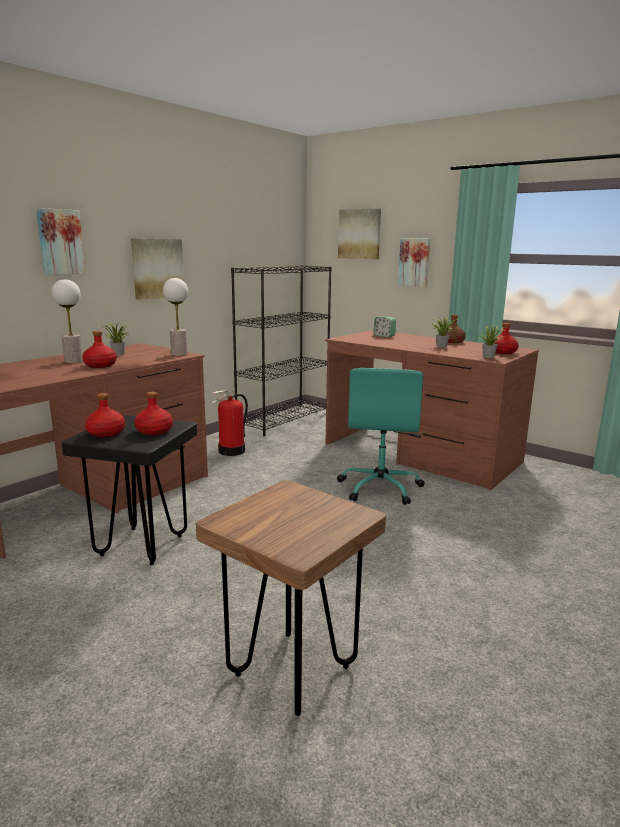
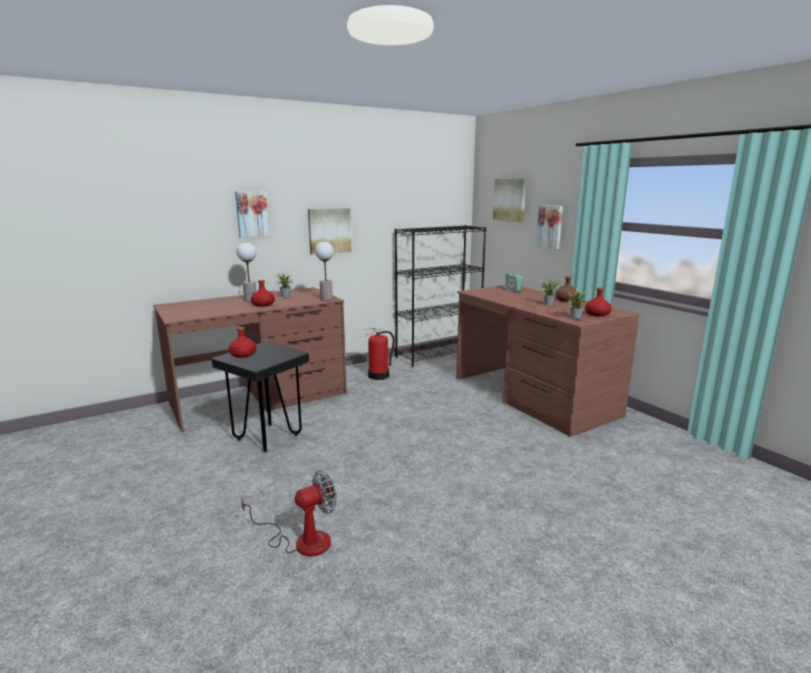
camera: 20 degrees right, 0 degrees up
(154, 431) = (274, 356): red bottle -> none
(292, 670) = (301, 541): brown stool -> fan
(380, 488) = (472, 421): turquoise office chair -> none

